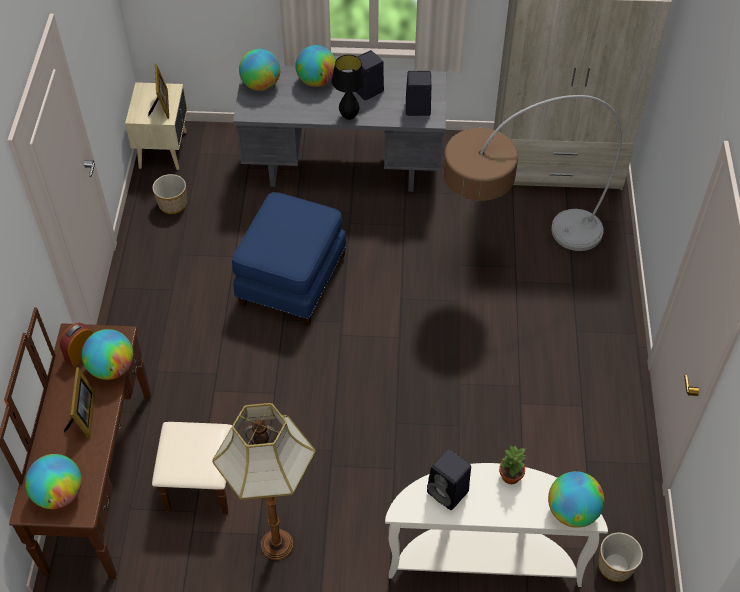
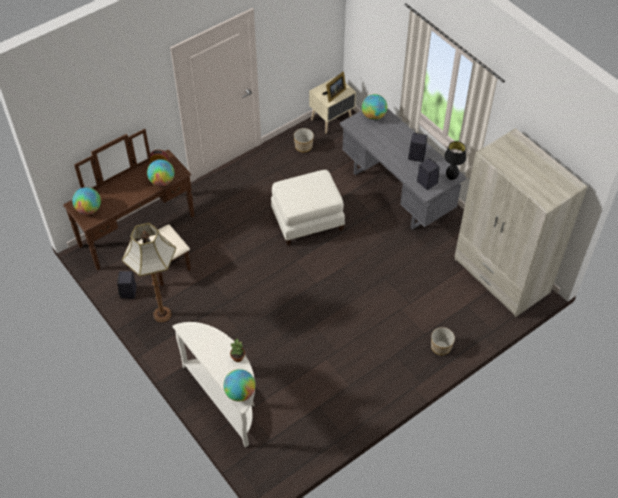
camera: 50 degrees right, 0 degrees up
(84, 416) = (131, 190): picture frame -> none
(291, 278) = (307, 220): blue ottoman -> white ottoman
(316, 81) = (400, 133): globe -> none
(349, 116) = (391, 161): black table lamp -> black table lamp (451, 177)
(449, 492) = (207, 339): black speaker -> black speaker (128, 293)
(514, 253) = (418, 296): floor lamp -> none
(616, 566) = (270, 455): planter -> planter (441, 347)

